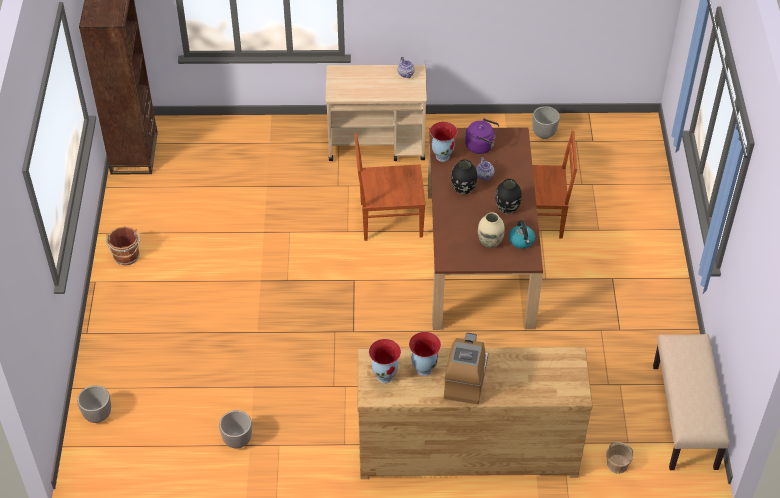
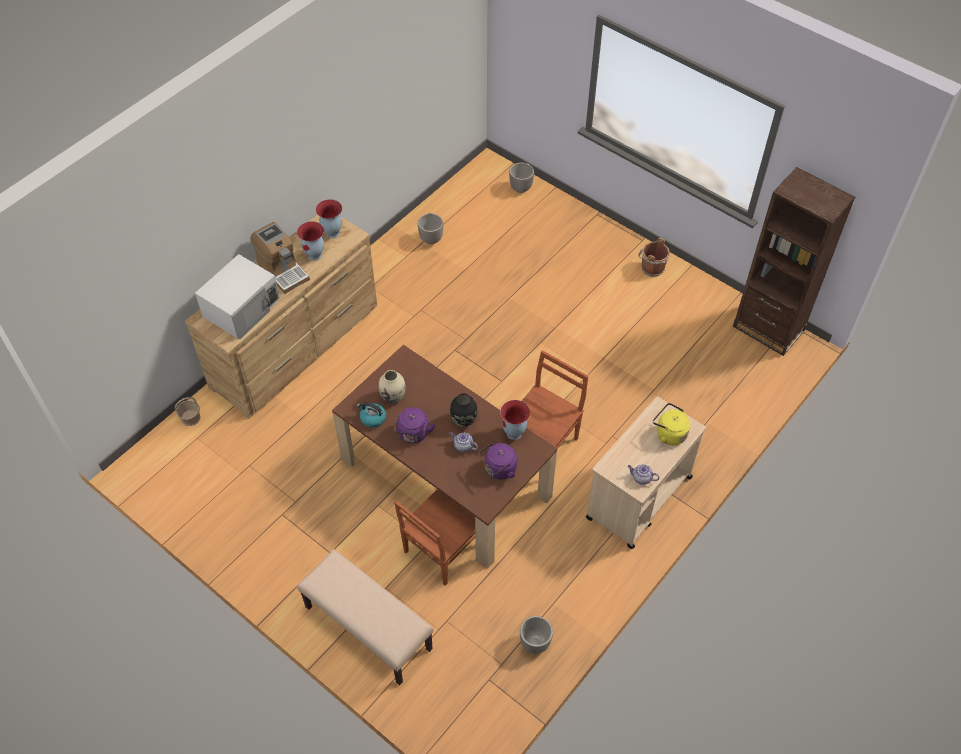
camera: 130 degrees right, 5 degrees up
(353, 79) = (669, 433): none -> yellow kettle
(507, 208) = (413, 434): black vase -> purple kettle
(534, 374) = (242, 307): none -> white microwave
(685, 417) = (172, 490): beige bench -> beige bench (367, 628)

